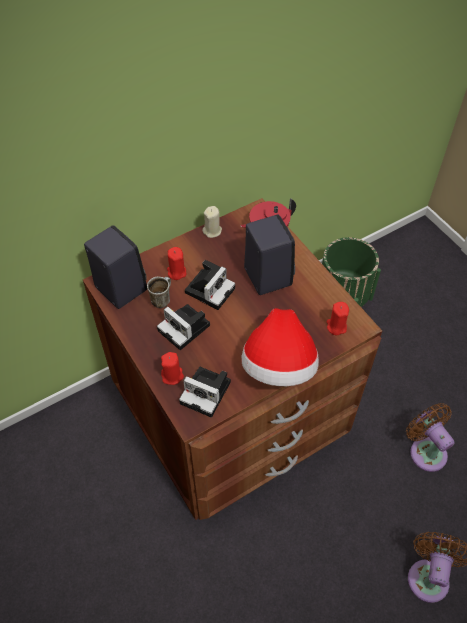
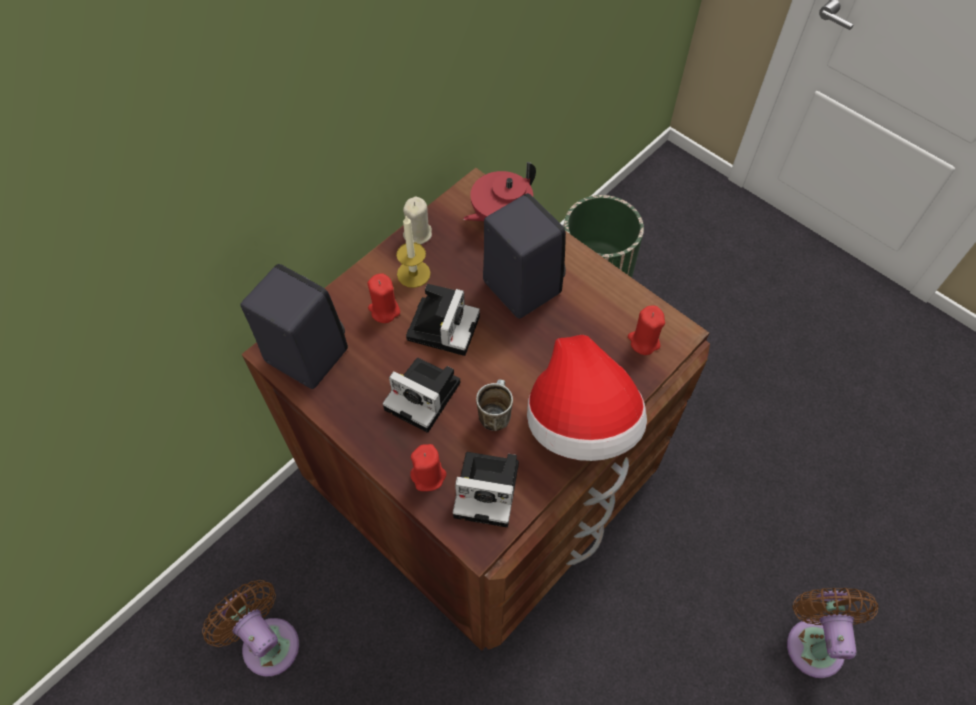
camera: 15 degrees left, 5 degrees up
(161, 299) = (374, 357): mug -> mug (494, 413)
(202, 254) = (413, 274): none -> candle
(425, 450) = (761, 468): brown fan -> brown fan (267, 641)

